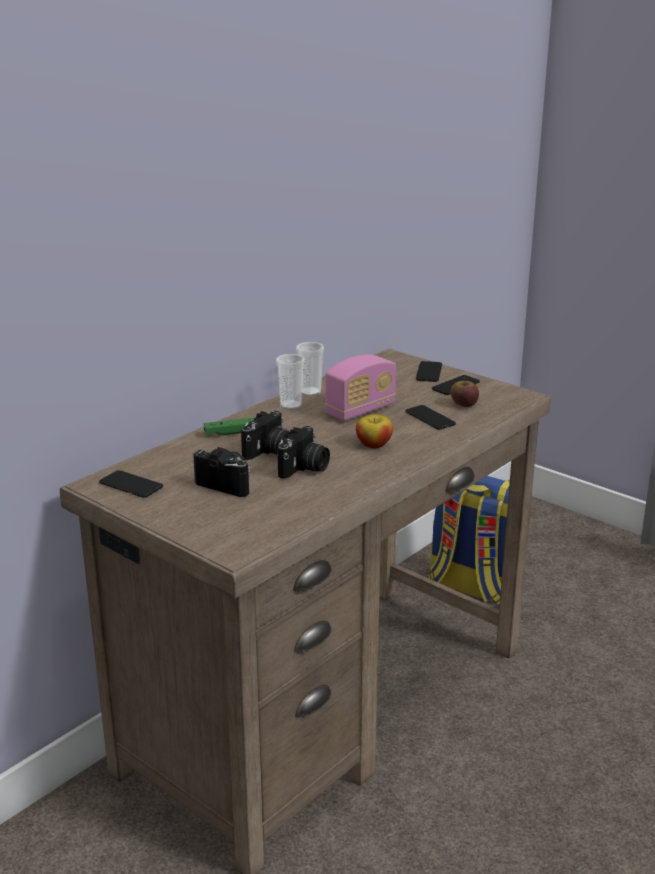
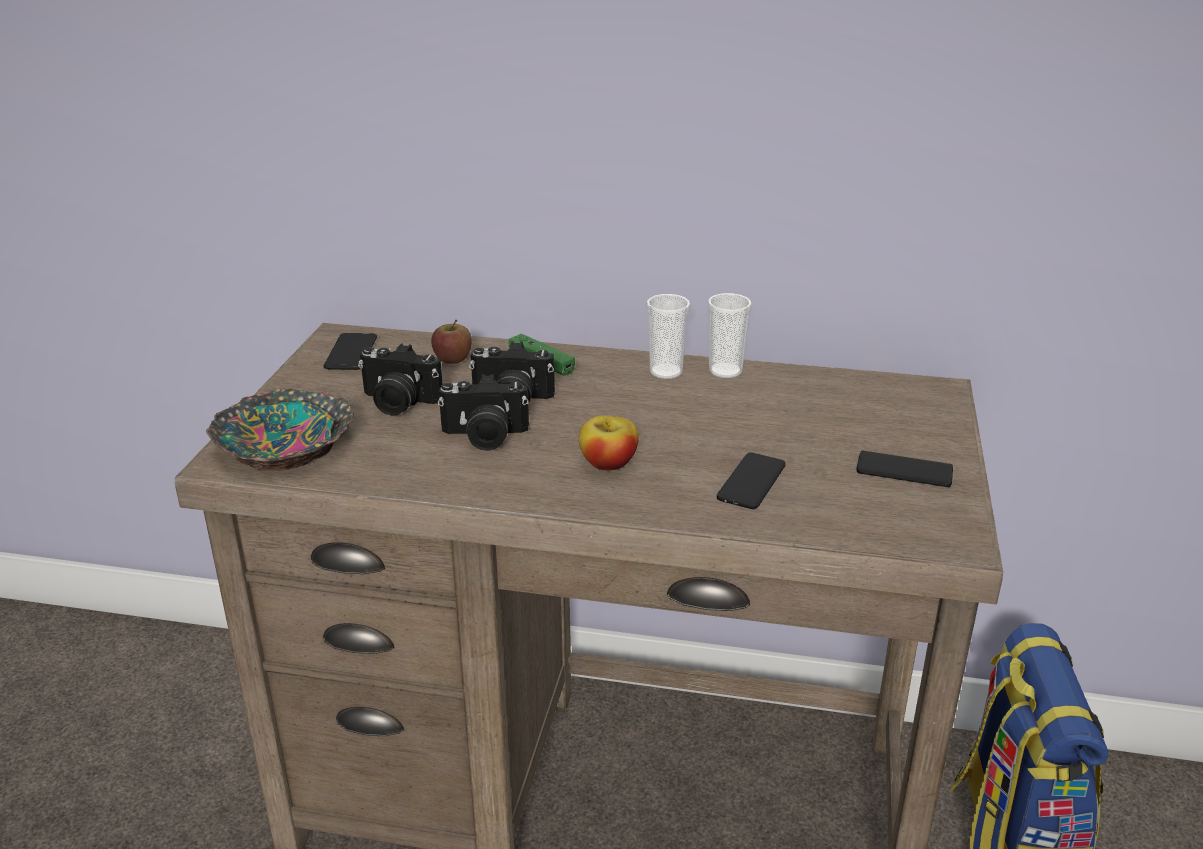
camera: 60 degrees right, 5 degrees up
(227, 484) = (398, 403): camera -> camera turned 105 degrees clockwise
(235, 528) = (286, 442): none -> bowl
(360, 410) = (710, 421): radio -> none
(429, 372) = (924, 434): phone -> none
(464, 404) = (840, 497): apple -> apple (453, 359)

